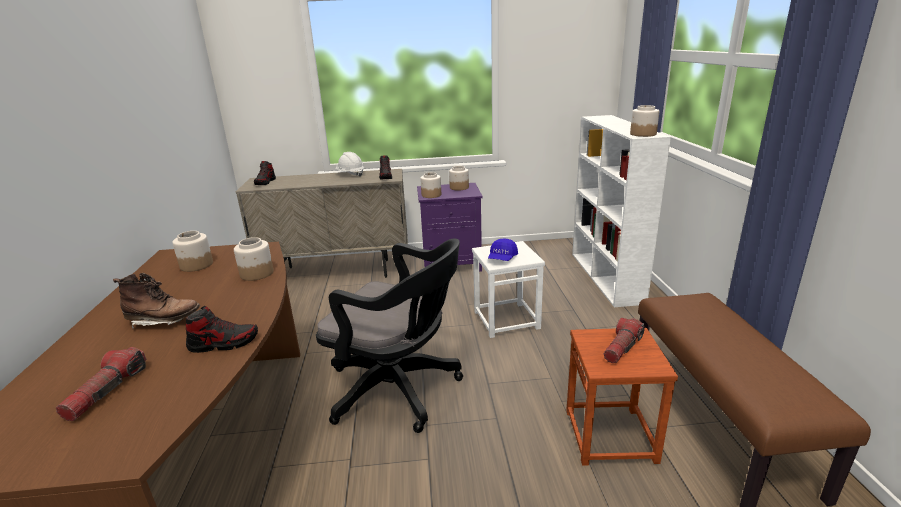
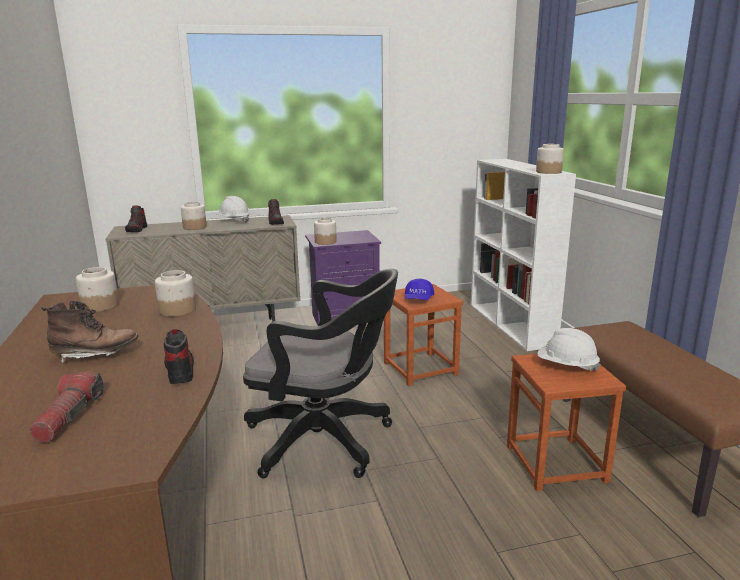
camera: 10 degrees left, 5 degrees down
(224, 343) = (179, 369): shoe -> shoe turned 90 degrees counterclockwise
(459, 187) = (352, 235): jar -> jar (194, 227)
(506, 319) = (420, 368): white stool -> brown stool
(622, 347) = (566, 367): flashlight -> white hard hat

